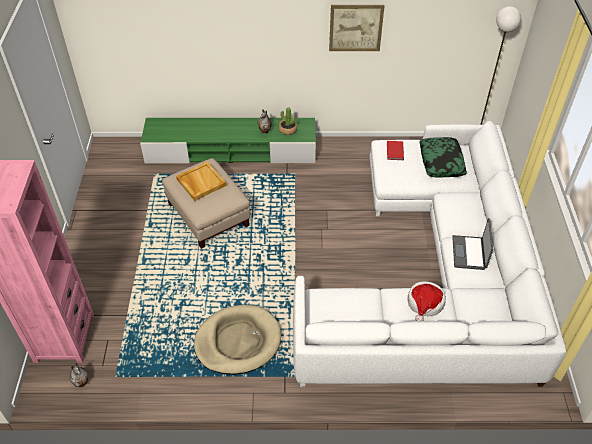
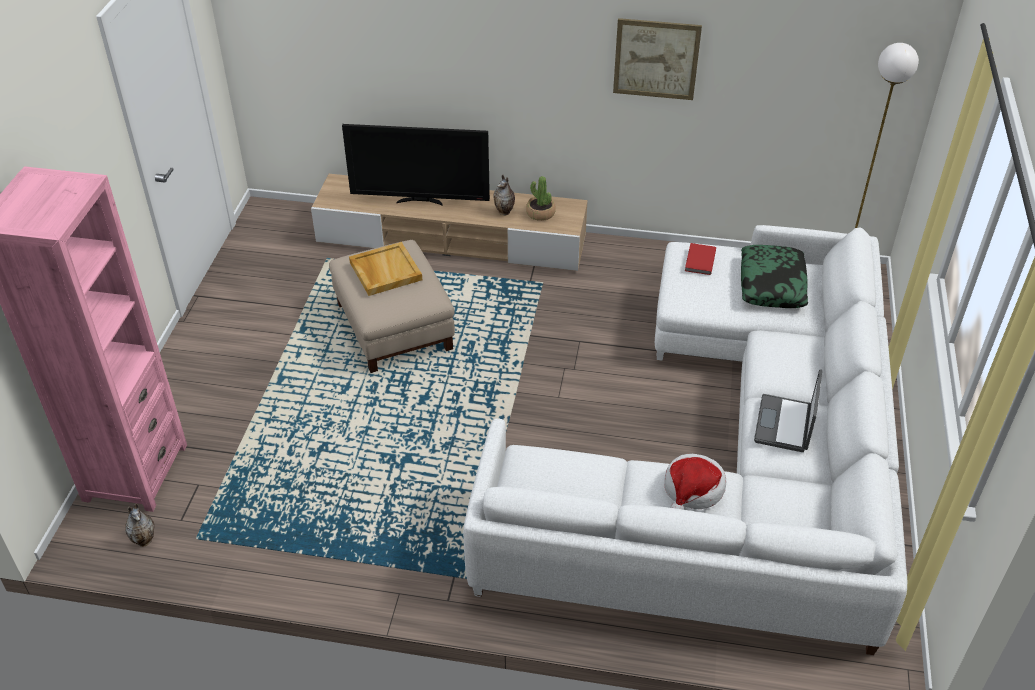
camera: 10 degrees right, 5 degrees down
(210, 130) = (420, 201): none -> television
(231, 151) = (452, 240): green tv stand -> beige tv stand
(238, 341) = (394, 515): beige dog bed -> none

